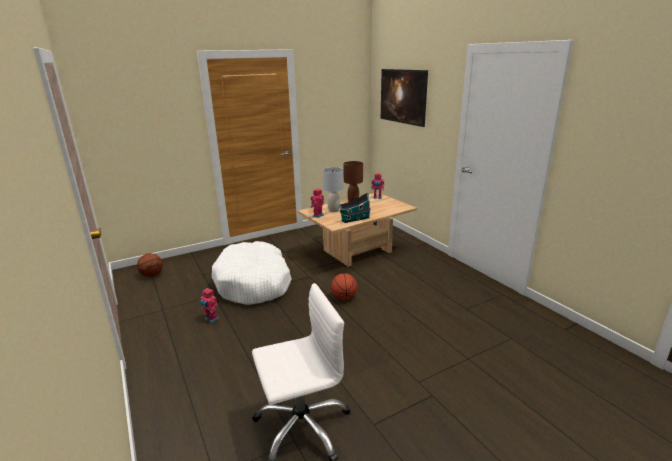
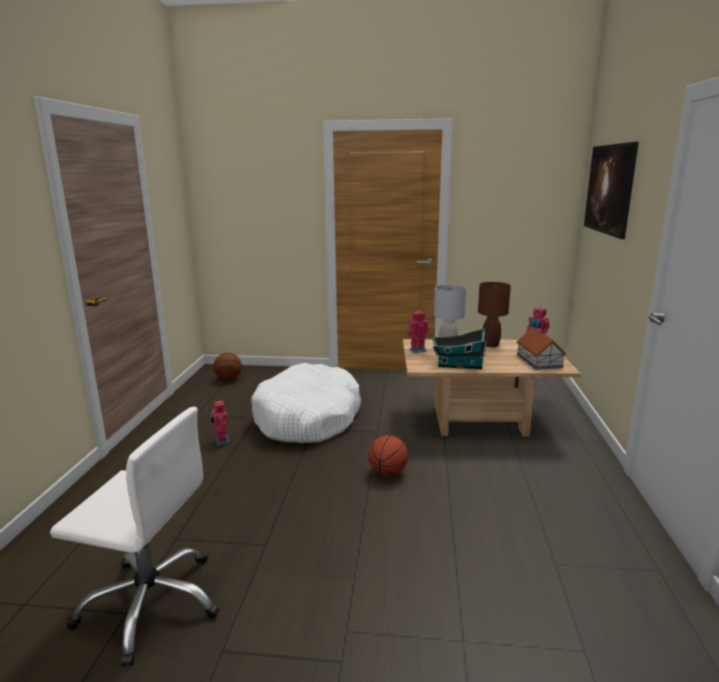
camera: 35 degrees right, 5 degrees down
(390, 206) = (539, 361): none -> toy house

